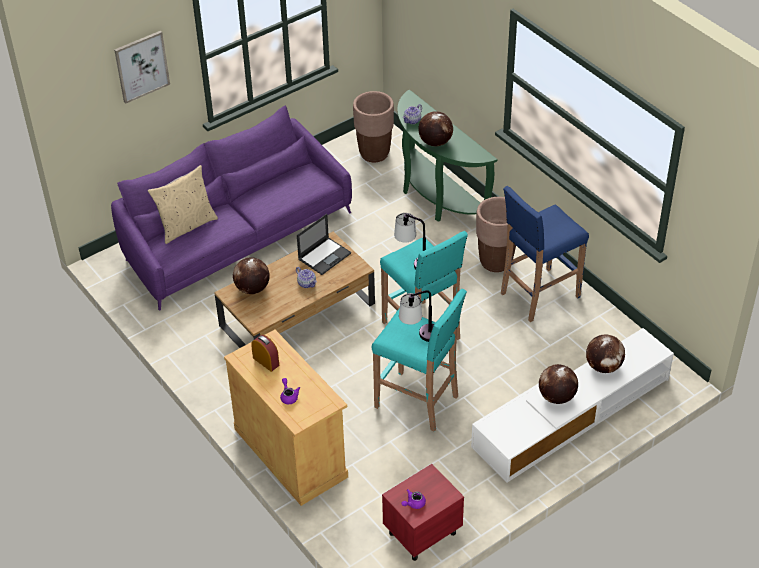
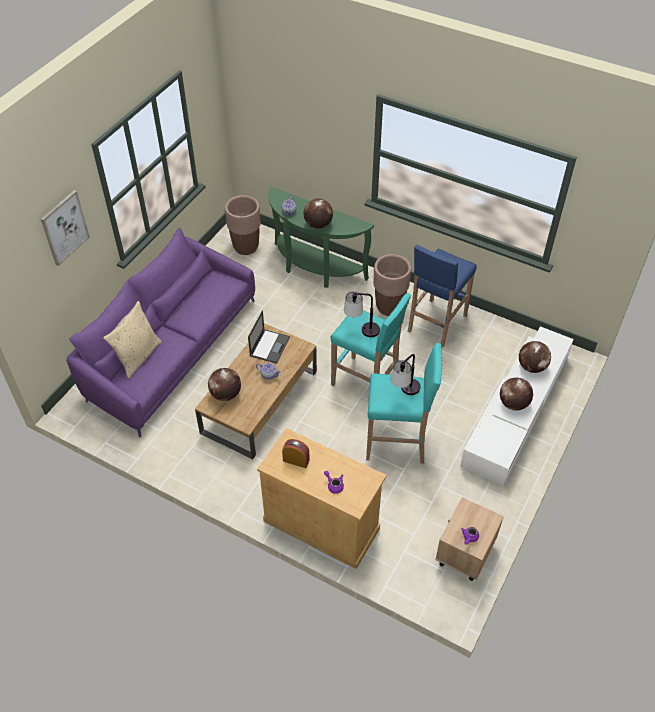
camera: 25 degrees left, 5 degrees up
(421, 533) = (464, 555): red nightstand -> beige nightstand

